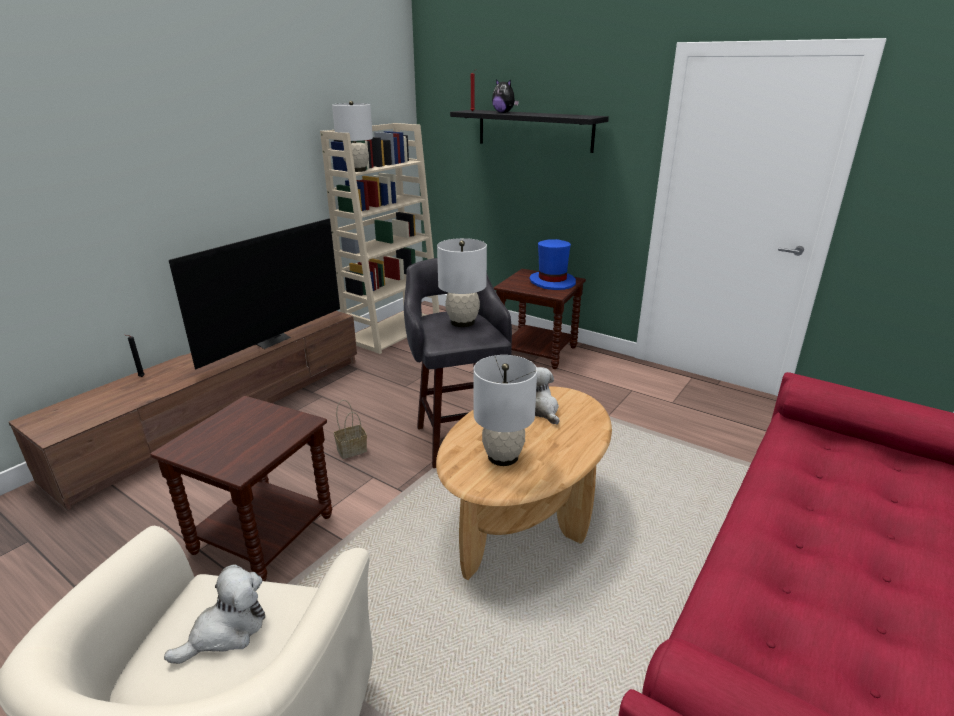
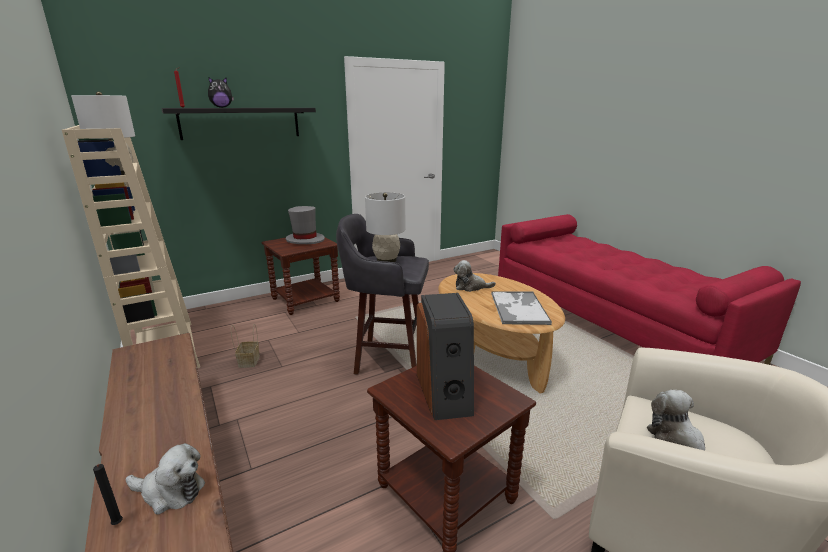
camera: 65 degrees left, 5 degrees down
(166, 380) = (170, 492): none -> plush toy
(244, 432) = (445, 393): none -> speaker
(271, 340) = (170, 390): television -> none
(352, 449) = (355, 415): basket -> basket (249, 361)
(503, 456) = (518, 308): white table lamp -> tray
(552, 282) = (305, 240): blue hat -> grey hat

